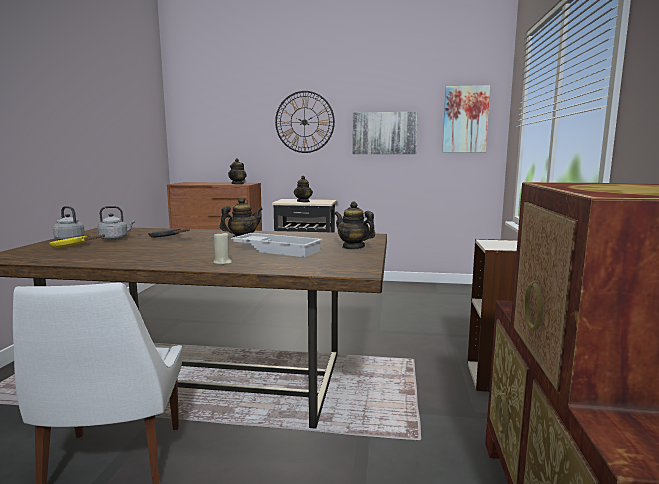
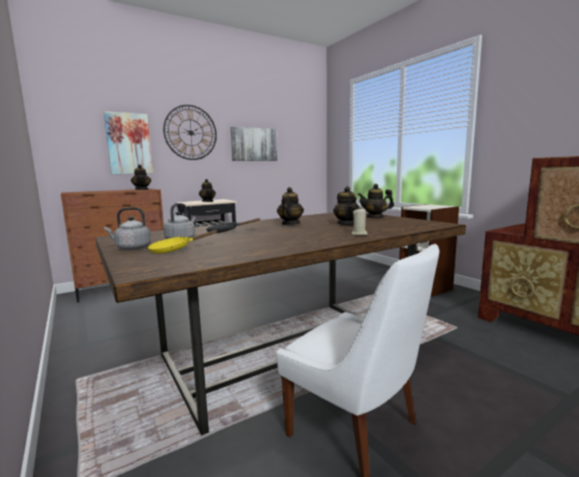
camera: 40 degrees left, 0 degrees up
(278, 249) = (346, 224): white tray -> teapot
(465, 119) = (304, 136): picture -> picture (129, 144)

